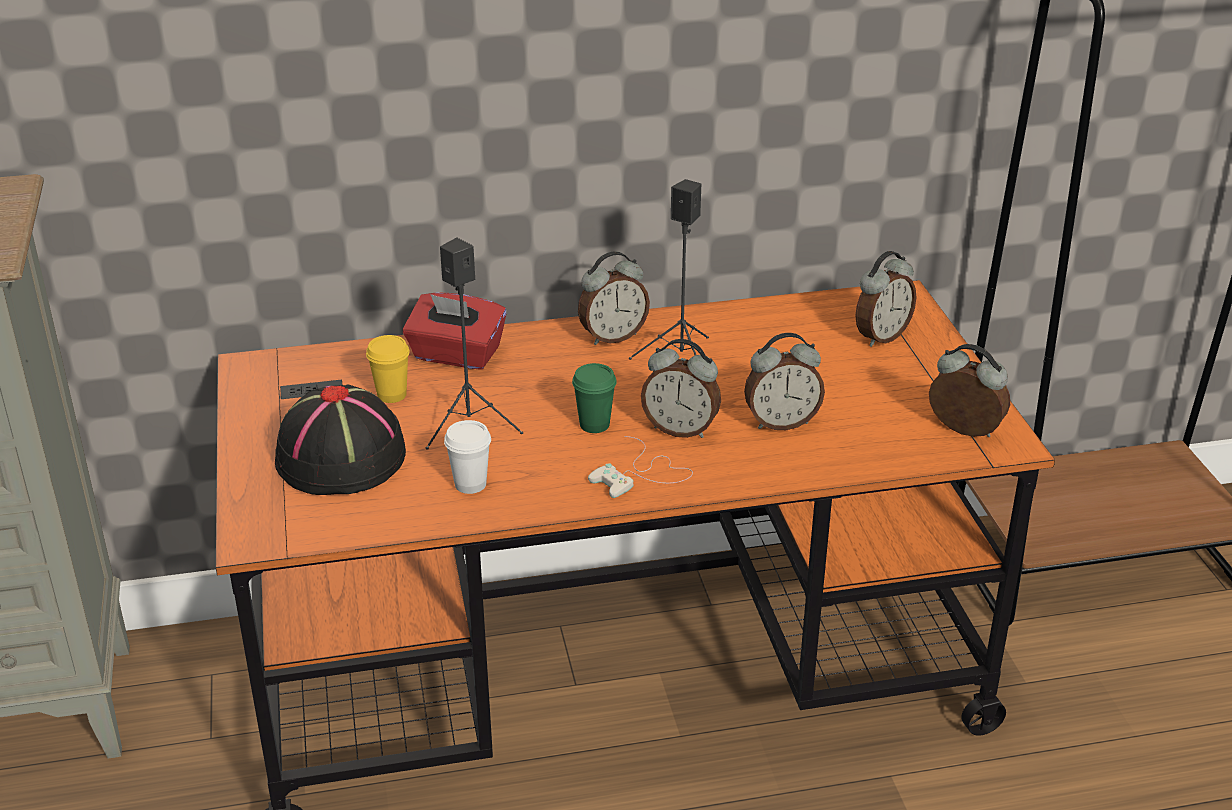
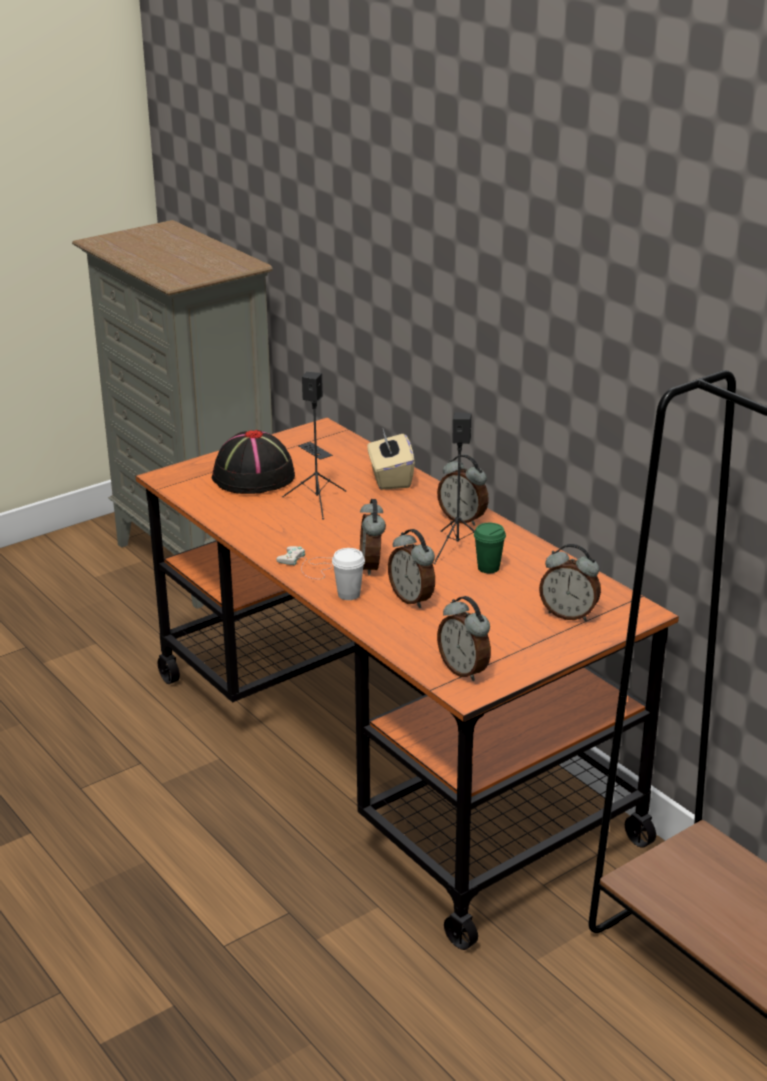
camera: 65 degrees right, 5 degrees down
(391, 395) = (328, 472): yellow cup -> none
(456, 355) = (390, 478): red tissue box -> beige tissue box
(470, 484) = (257, 518): white cup -> white cup (349, 594)
(594, 425) = (352, 538): green cup -> green cup (488, 568)
(963, 432) = (464, 670): alarm clock -> alarm clock turned 135 degrees clockwise

